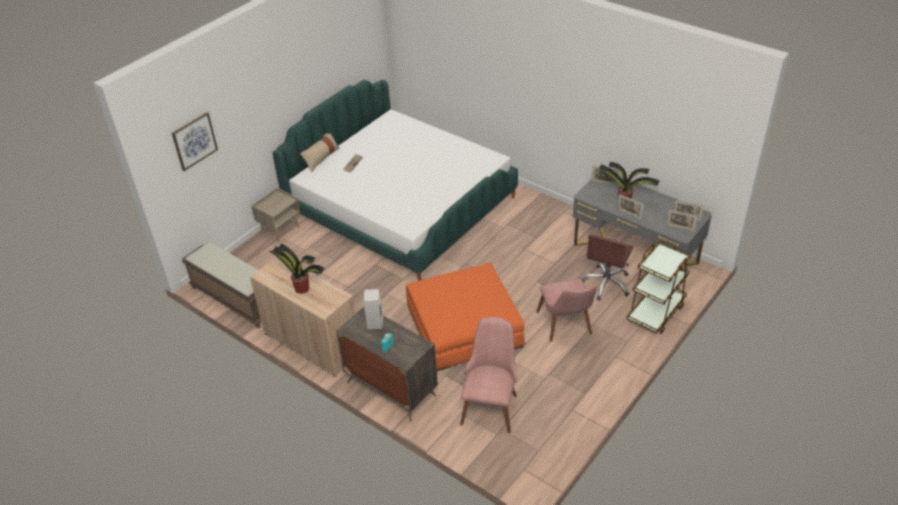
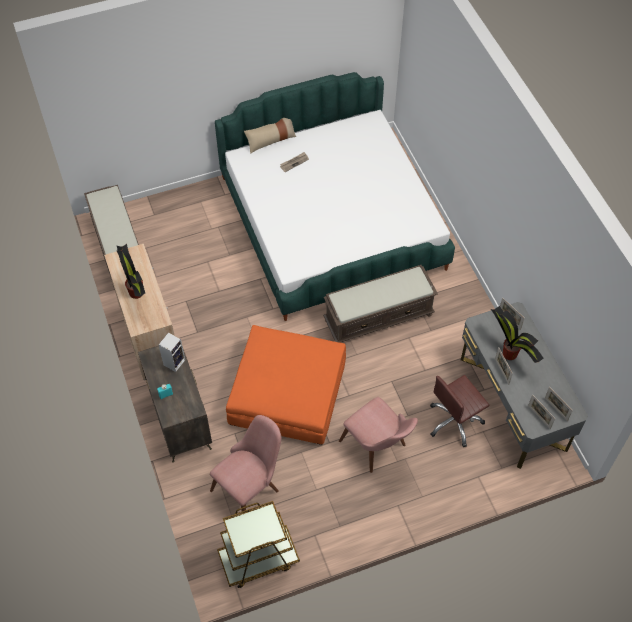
camera: 30 degrees right, 15 degrees up
(194, 141) = (119, 94): picture -> none
(280, 229) = (206, 193): beige nightstand -> none
(491, 247) = (379, 317): none -> brown bench
(567, 327) = (378, 448): pink chair -> pink chair turned 60 degrees counterclockwise
(655, 312) = (475, 481): brown cart -> brown cart (258, 559)

